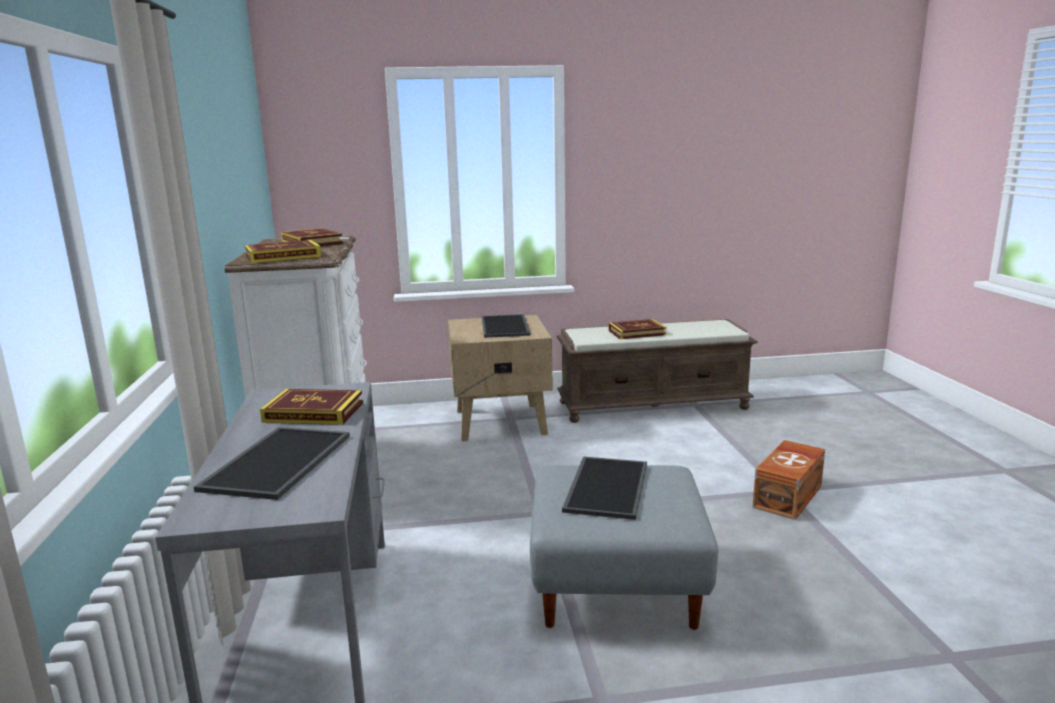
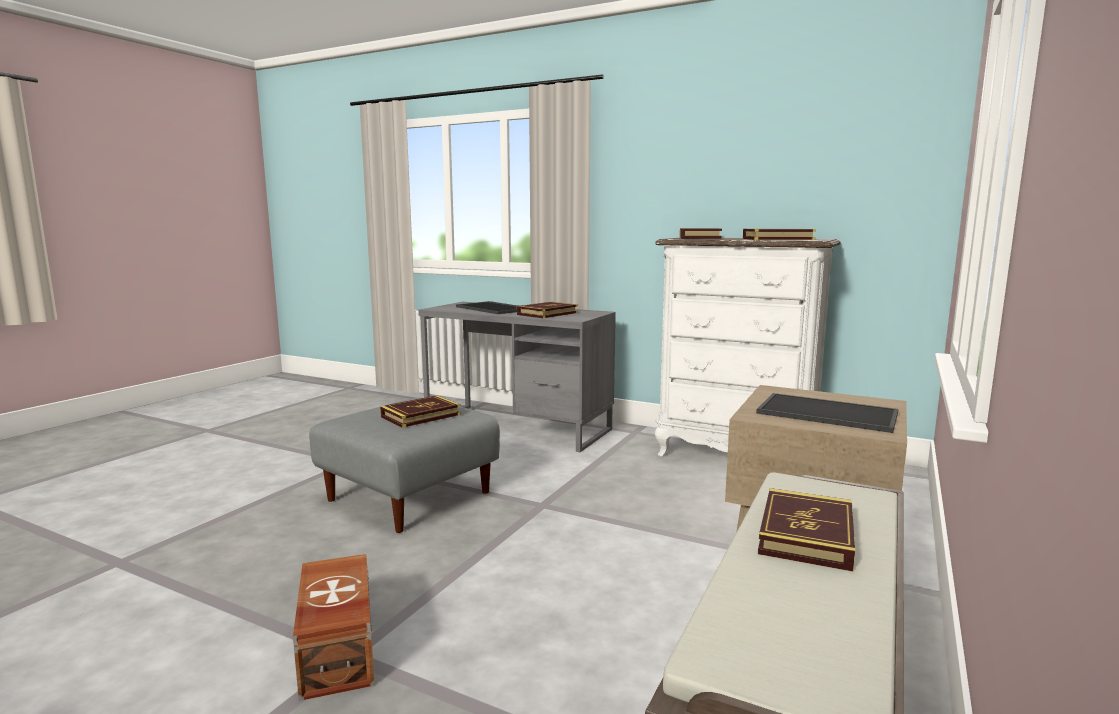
camera: 125 degrees right, 5 degrees down
(605, 486) = (420, 416): tray -> book

